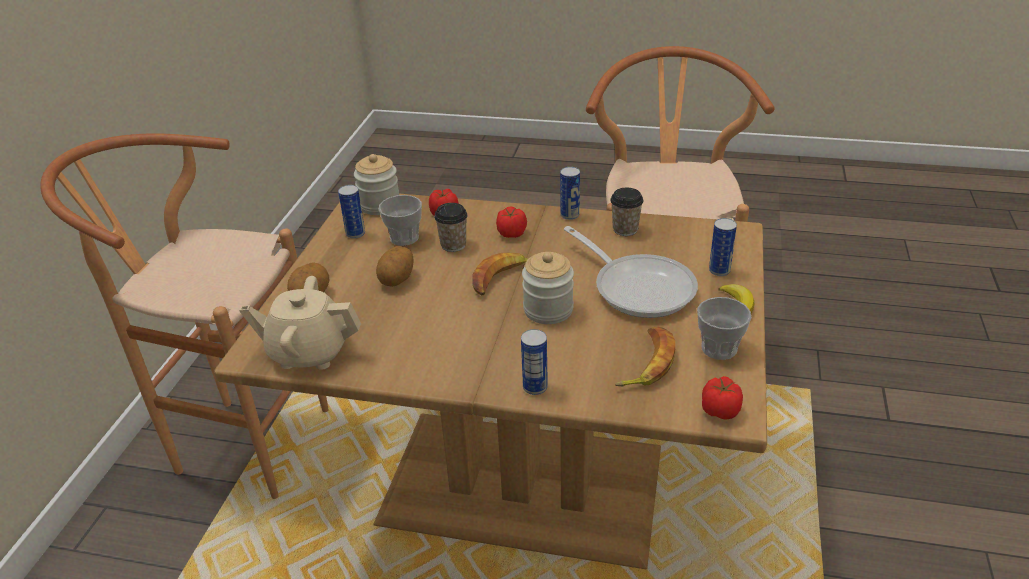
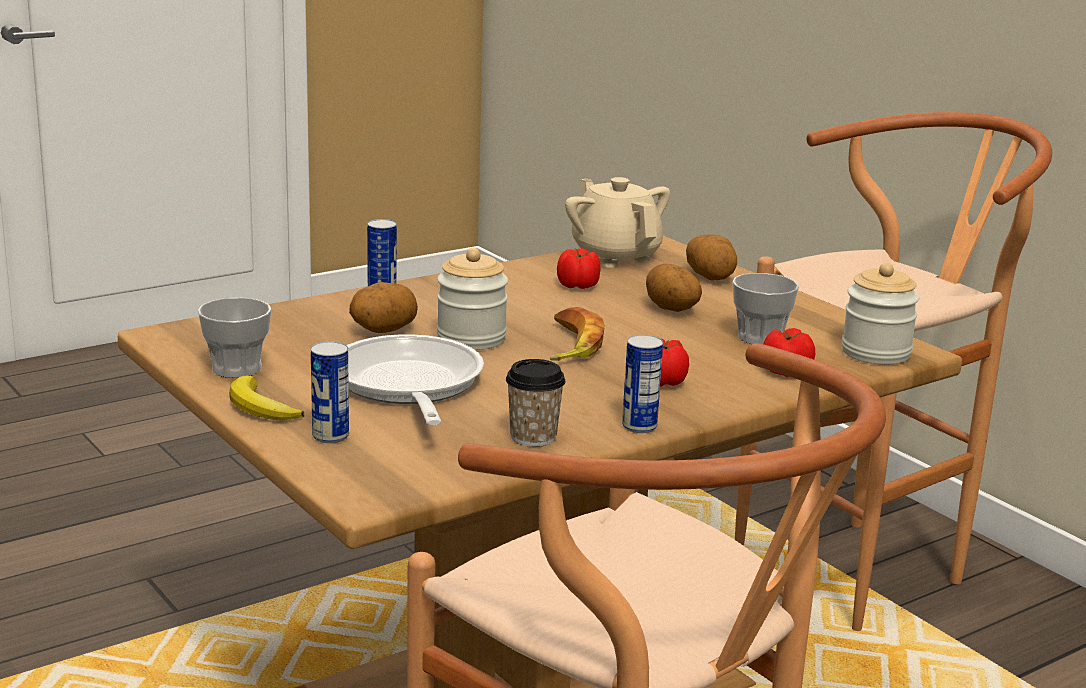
camera: 130 degrees right, 15 degrees down
(309, 352) = (615, 256): beige teapot -> beige teapot turned 75 degrees counterclockwise
(355, 233) = (817, 324): can -> none
(453, 245) = (694, 350): cup -> none
(588, 343) = (383, 331): none -> potato
(638, 287) = (407, 386): frying pan -> frying pan turned 75 degrees clockwise
(647, 363) = (300, 337): banana -> none
(720, 409) = (183, 332): tomato -> tomato (578, 286)

